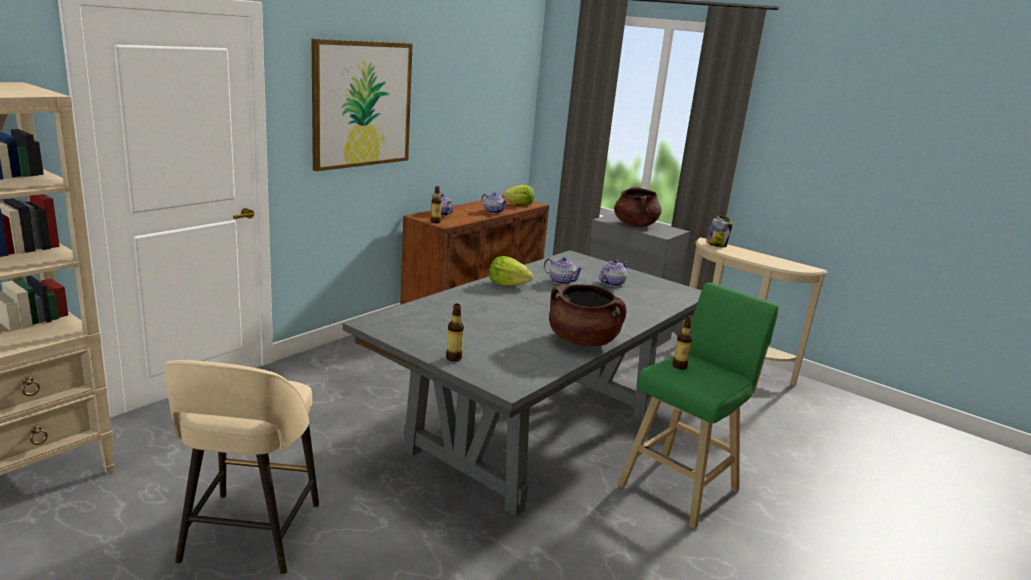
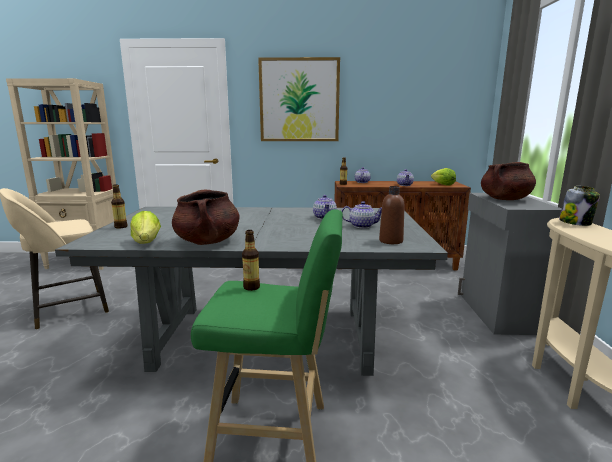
camera: 55 degrees right, 5 degrees down
(507, 284) = (282, 211): lettuce -> lettuce (147, 242)
(667, 294) = (391, 241): none -> brown bottle

